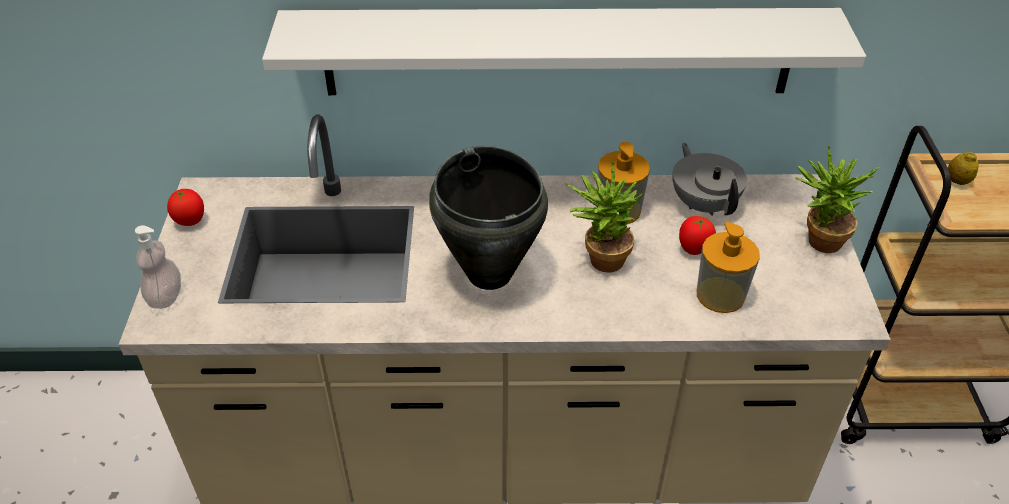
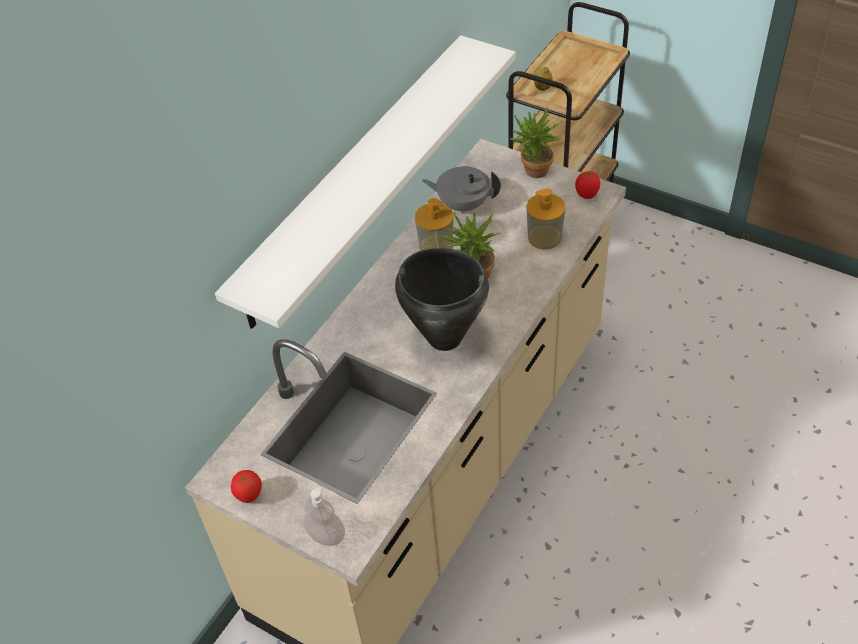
camera: 55 degrees left, 5 degrees up
(693, 250) = (499, 230): tomato -> tomato (587, 195)

